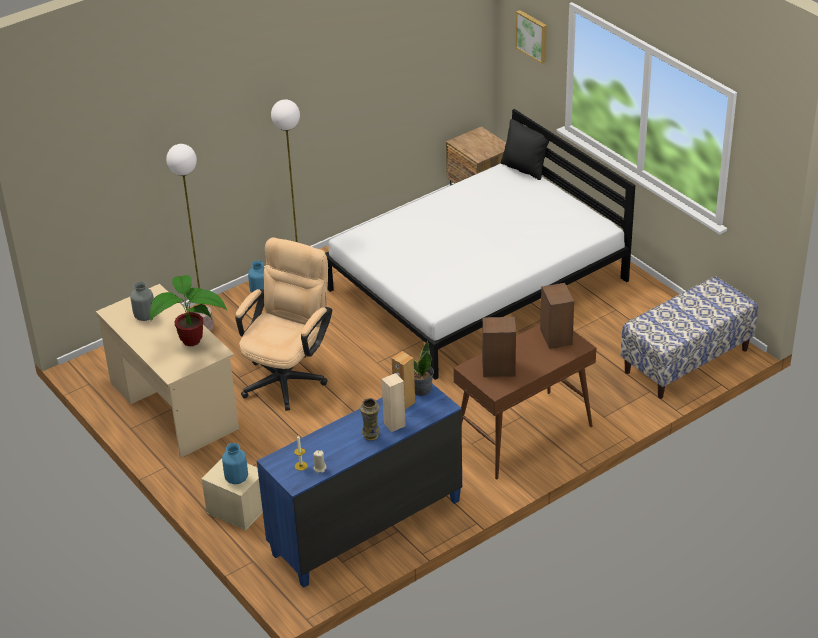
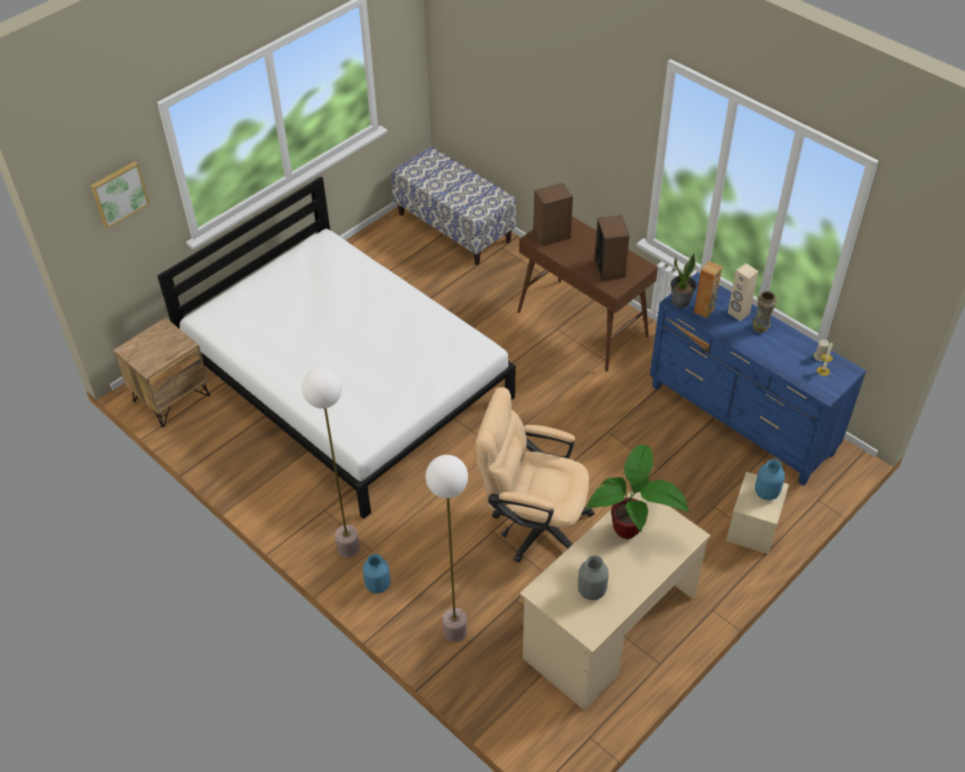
camera: 100 degrees left, 10 degrees up
(524, 169) = (208, 307): black pillow -> none

